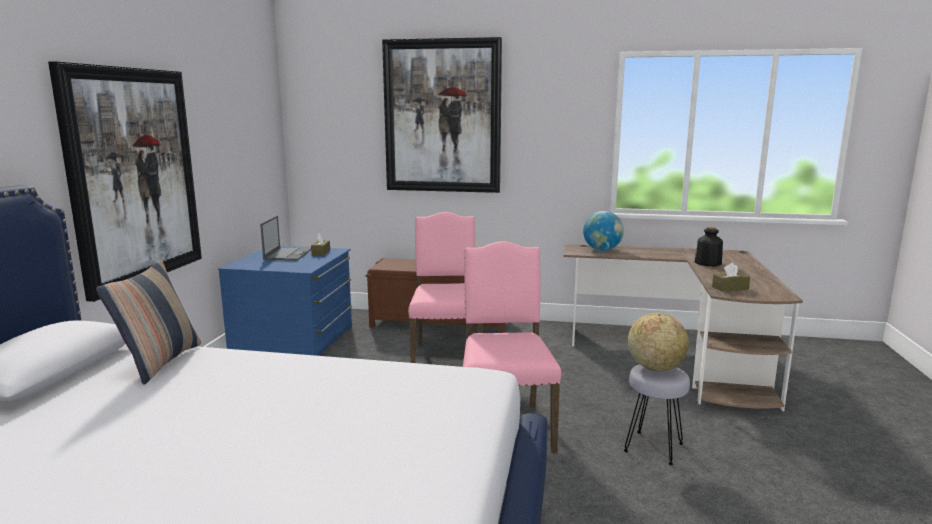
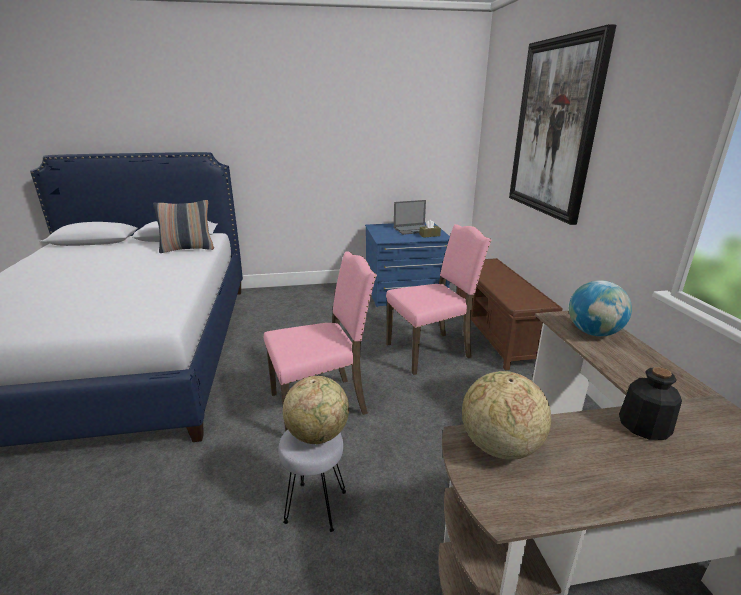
camera: 70 degrees right, 10 degrees up
(134, 176) = (297, 155): picture -> none
(730, 288) = (499, 446): brown tissue box -> globe

